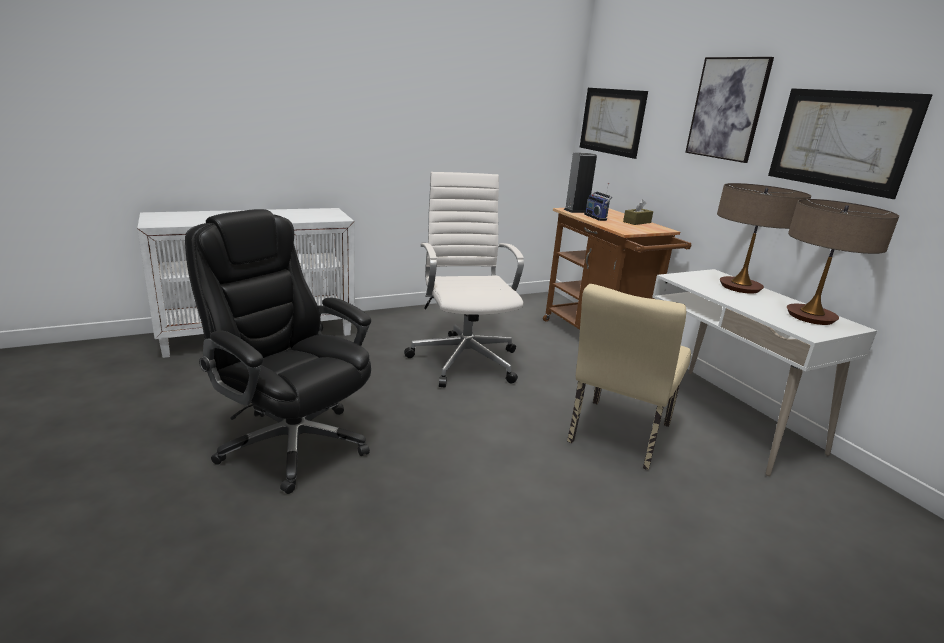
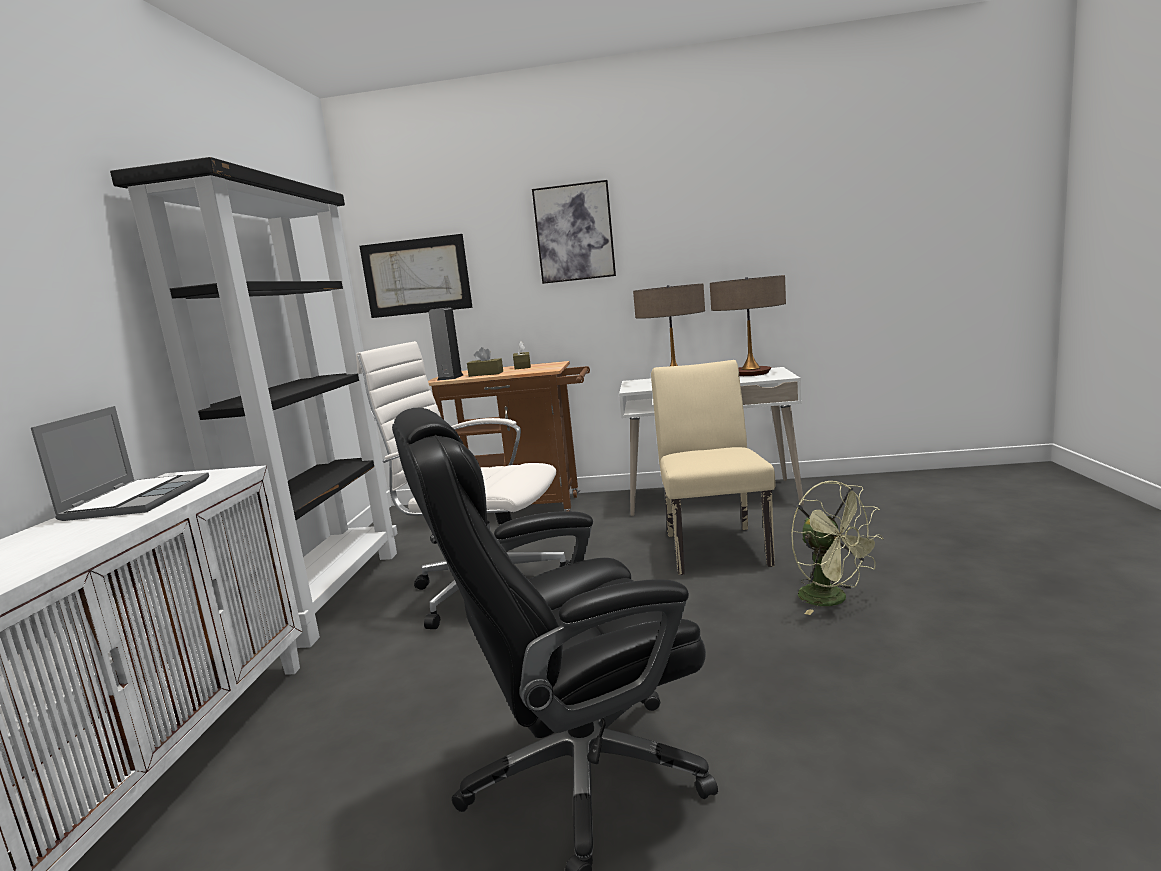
camera: 55 degrees left, 10 degrees down
(292, 214) = (138, 499): none -> laptop
(425, 314) = (327, 594): none -> black bookcase
(563, 518) = (832, 600): none -> green fan
(596, 217) = (486, 374): radio -> brown tissue box
(616, 437) = (714, 545): beige chair -> beige chair turned 150 degrees counterclockwise
(840, 140) = (695, 236): picture -> none

